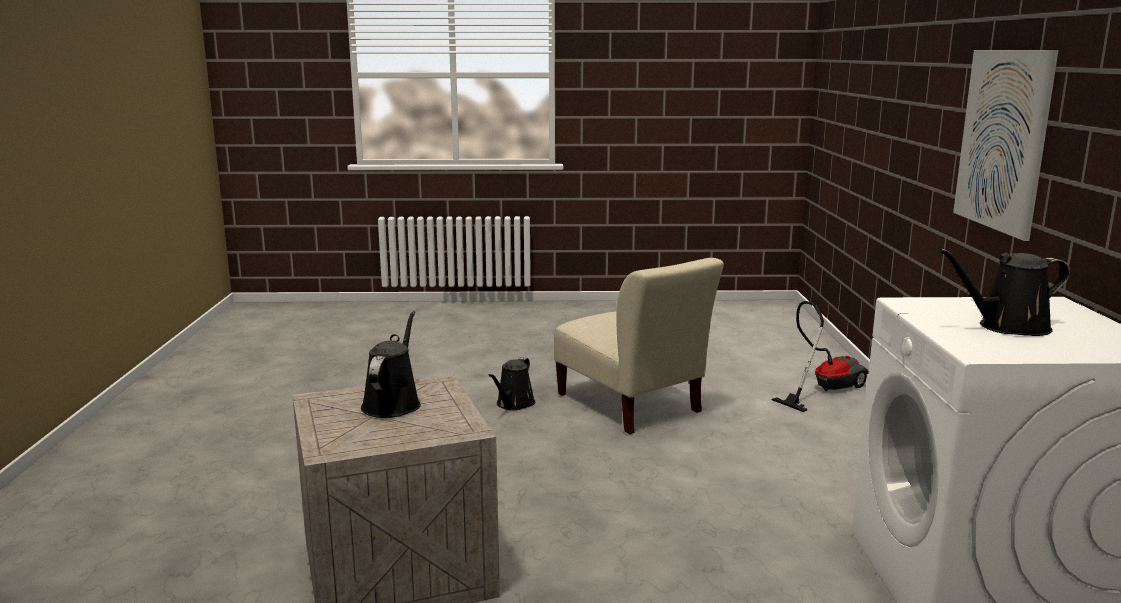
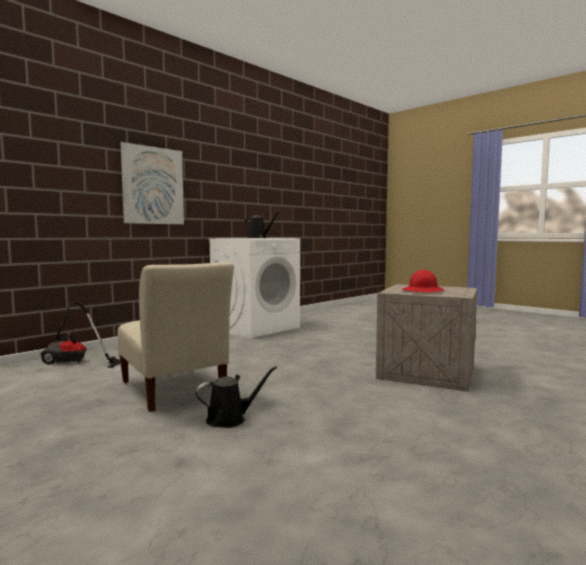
camera: 135 degrees left, 10 degrees down
(393, 403) = (423, 291): black watering can -> red hard hat
(631, 406) = (174, 390): beige chair -> beige chair turned 135 degrees clockwise

